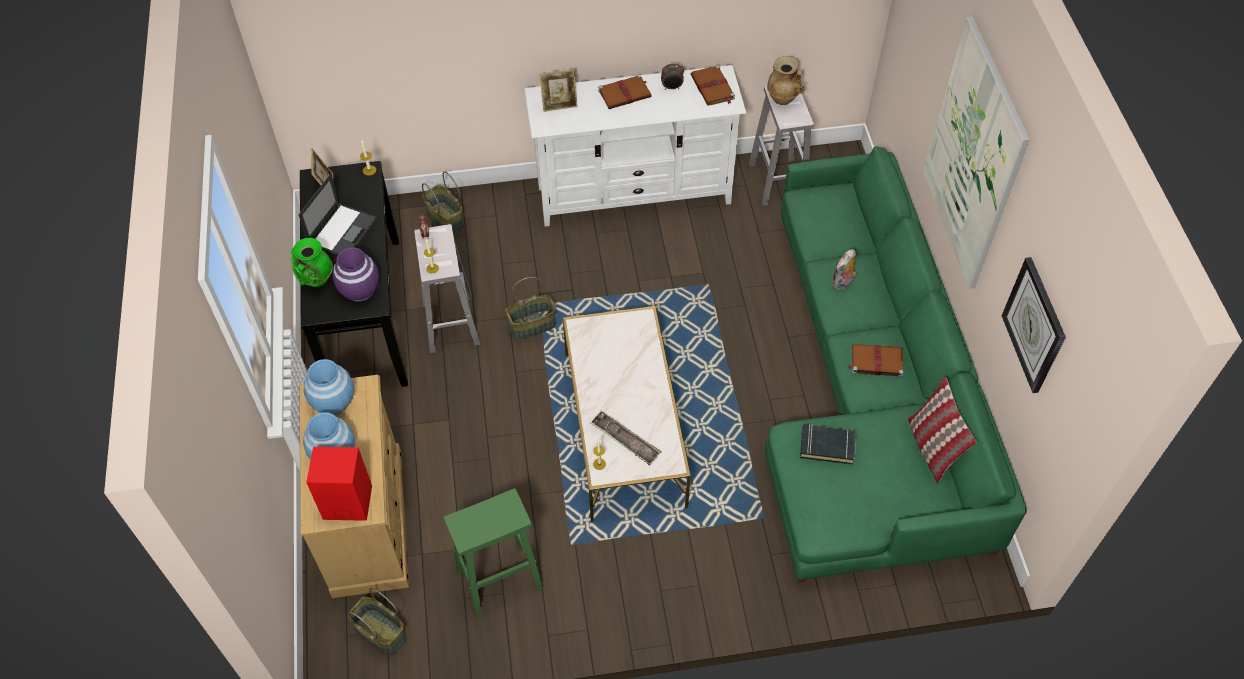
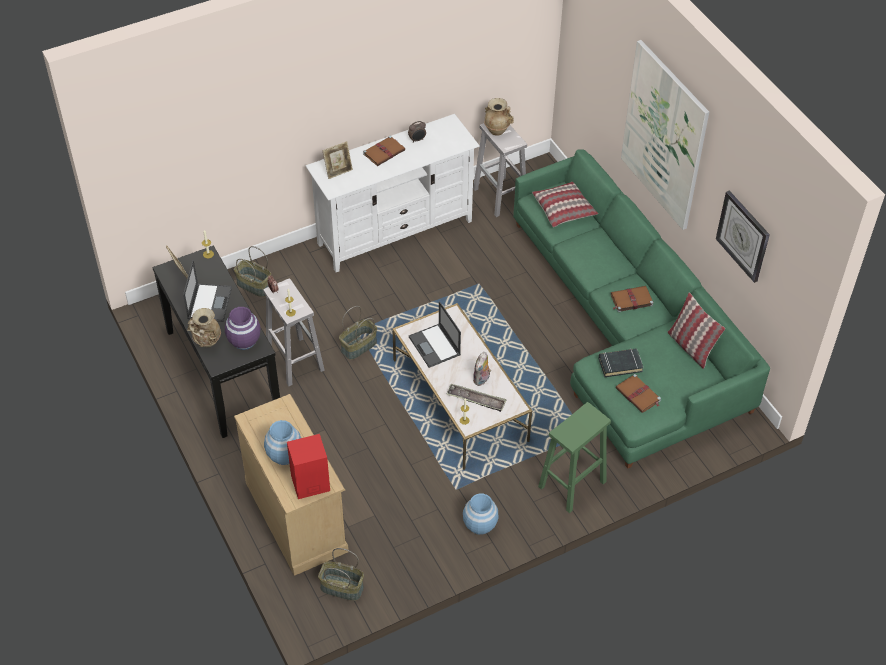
camera: 20 degrees left, 5 degrees down
(316, 280) = (207, 343): green vase -> beige vase
(333, 402) = (266, 420): blue vase -> blue vase (479, 525)
(498, 579) = (412, 527): green stool -> green stool (571, 485)
(604, 355) = (435, 346): none -> laptop
(713, 88) = (447, 133): brown book -> brown book (638, 395)
(837, 218) = (564, 209): none -> pillow
(842, 283) = (586, 253): plush toy -> plush toy (482, 380)

